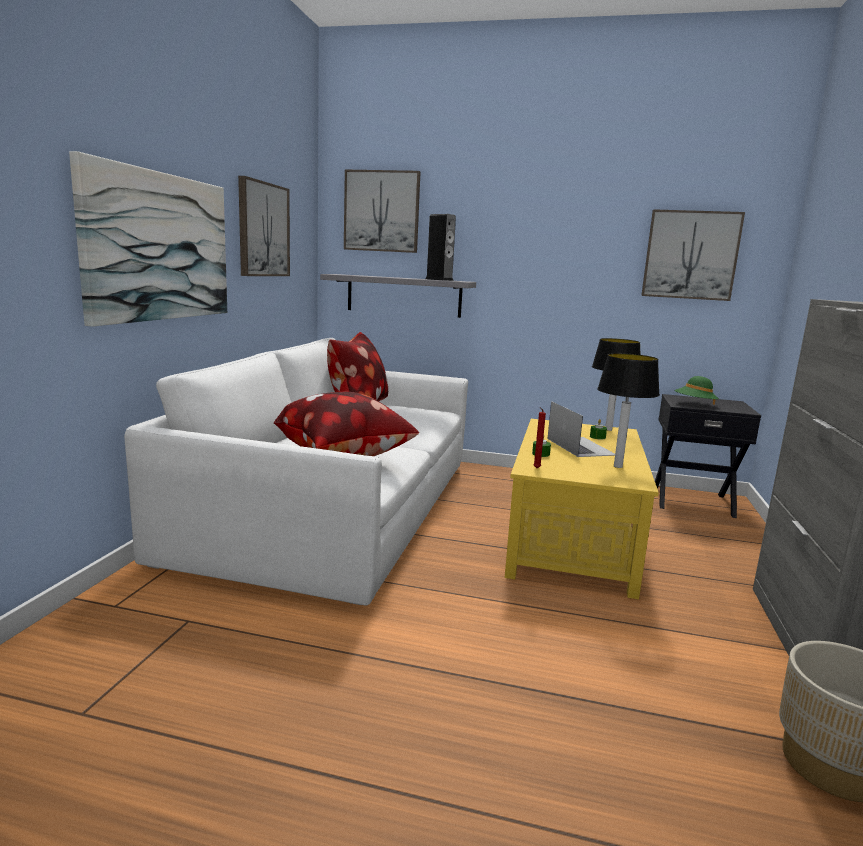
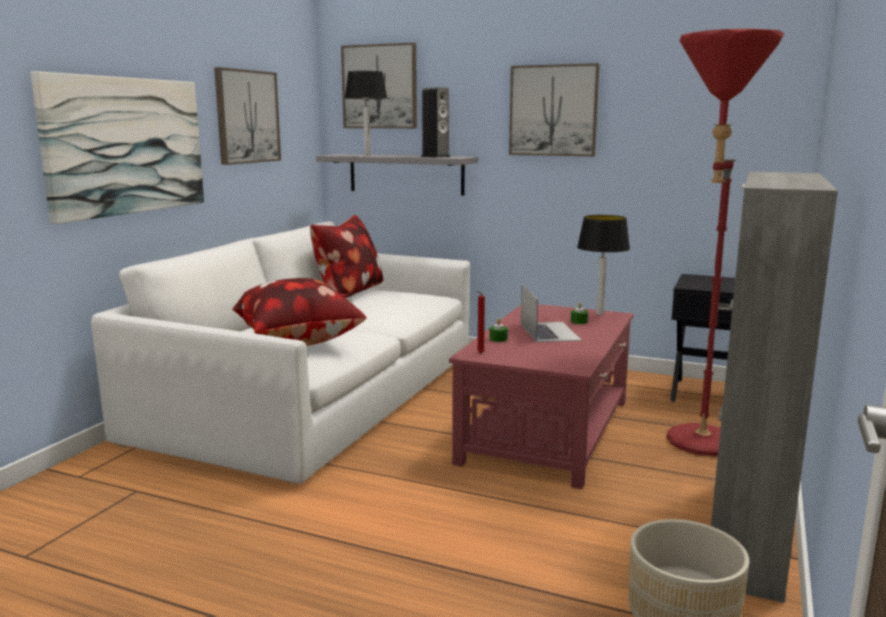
camera: 10 degrees right, 0 degrees up
(572, 539) = (548, 430): yellow coffee table -> red coffee table
(618, 466) = (571, 351): table lamp -> table lamp (367, 155)
(690, 255) = (704, 118): picture -> picture (553, 110)
(694, 404) = (705, 285): green hat -> none
(709, 552) = (695, 447): none -> red floor lamp

